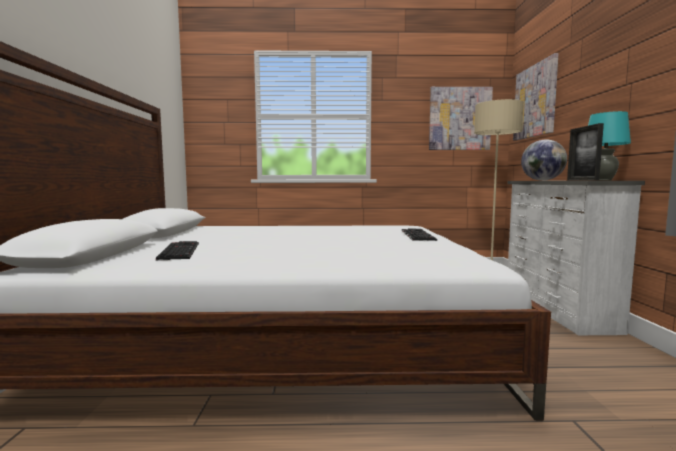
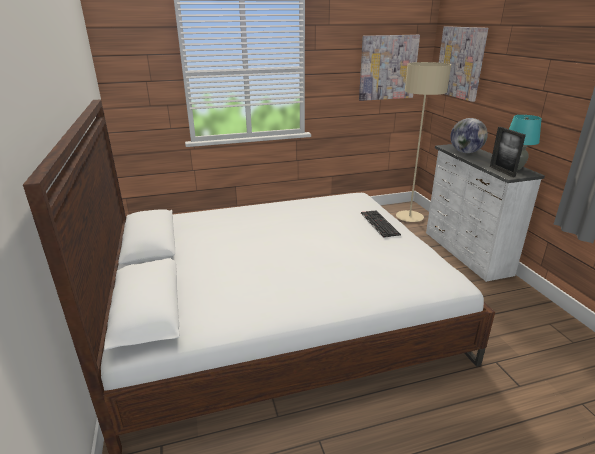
camera: 15 degrees left, 20 degrees up
(178, 251) = (215, 287): keyboard -> none

